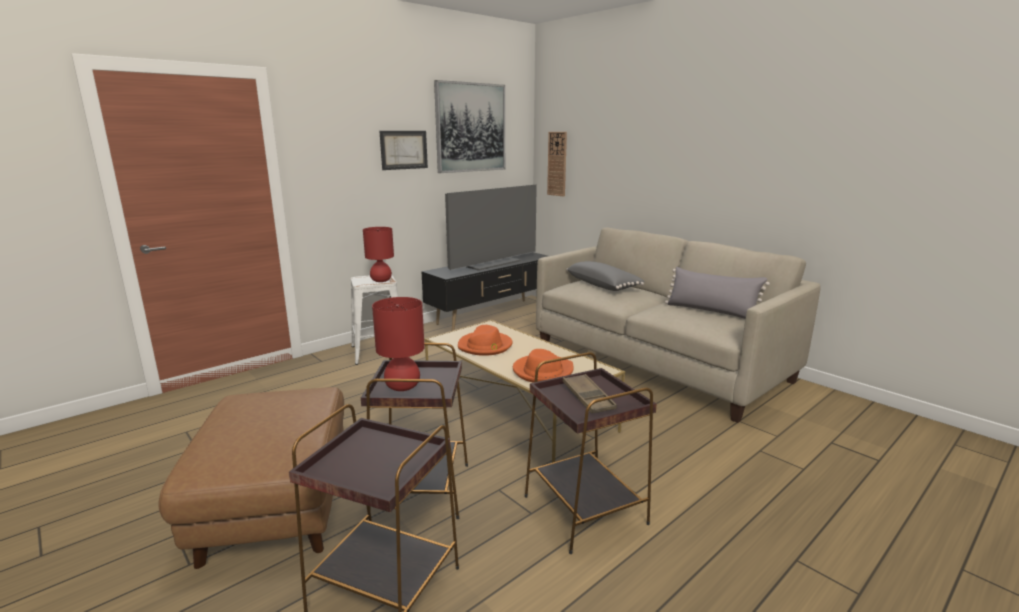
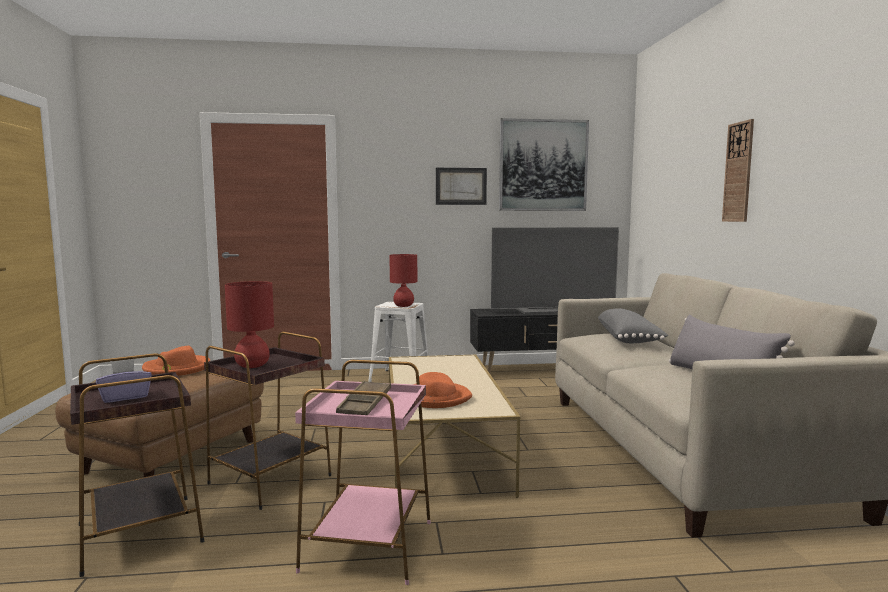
camera: 35 degrees right, 10 degrees down
(369, 462) = (125, 397): none -> purple tissue box
(485, 346) = (426, 370): orange hat -> orange hat (176, 369)
(557, 164) = (647, 204): wall clock -> wall clock (738, 172)
(584, 509) = (369, 545): brown side table -> pink side table

